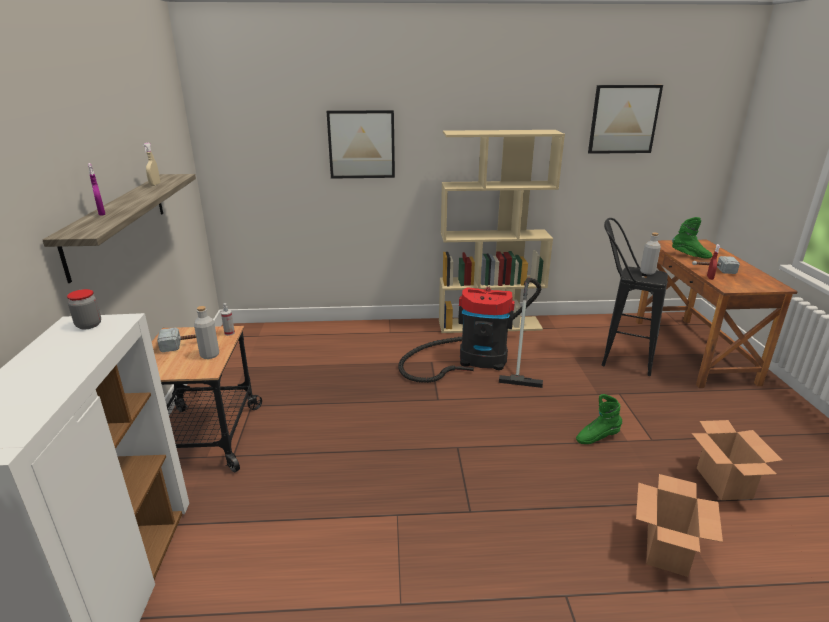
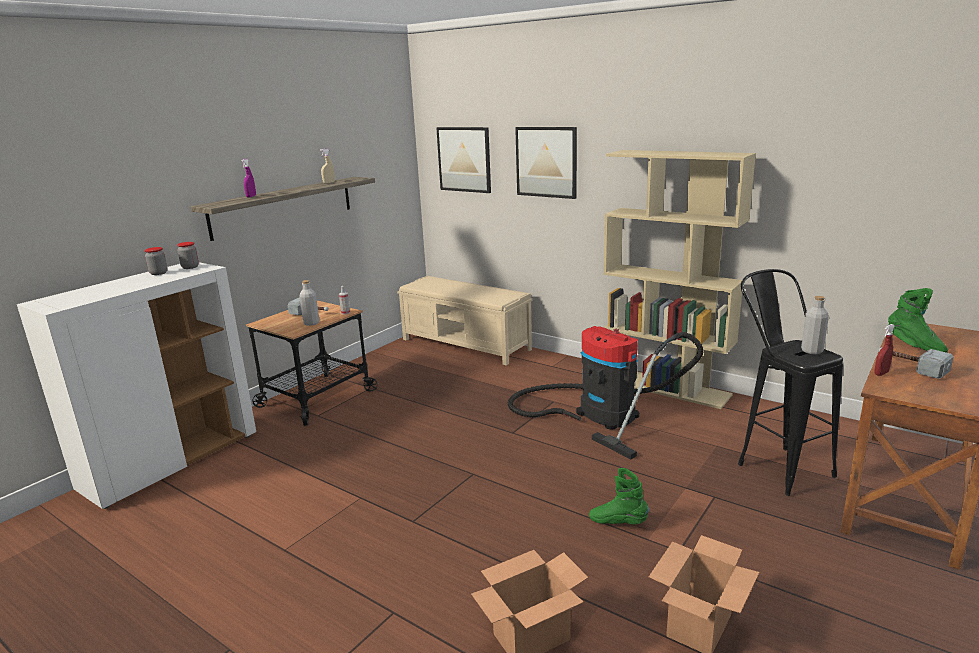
camera: 40 degrees right, 5 degrees down
(56, 345) = (158, 273): none -> jar
(288, 334) = (466, 344): none -> beige bench
(623, 119) = (861, 142): picture -> picture (464, 159)

